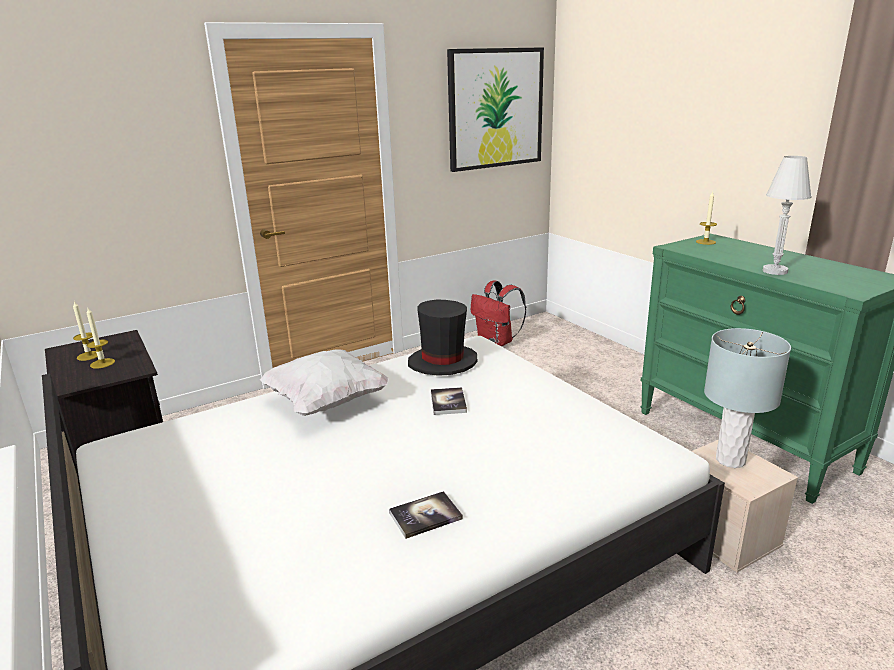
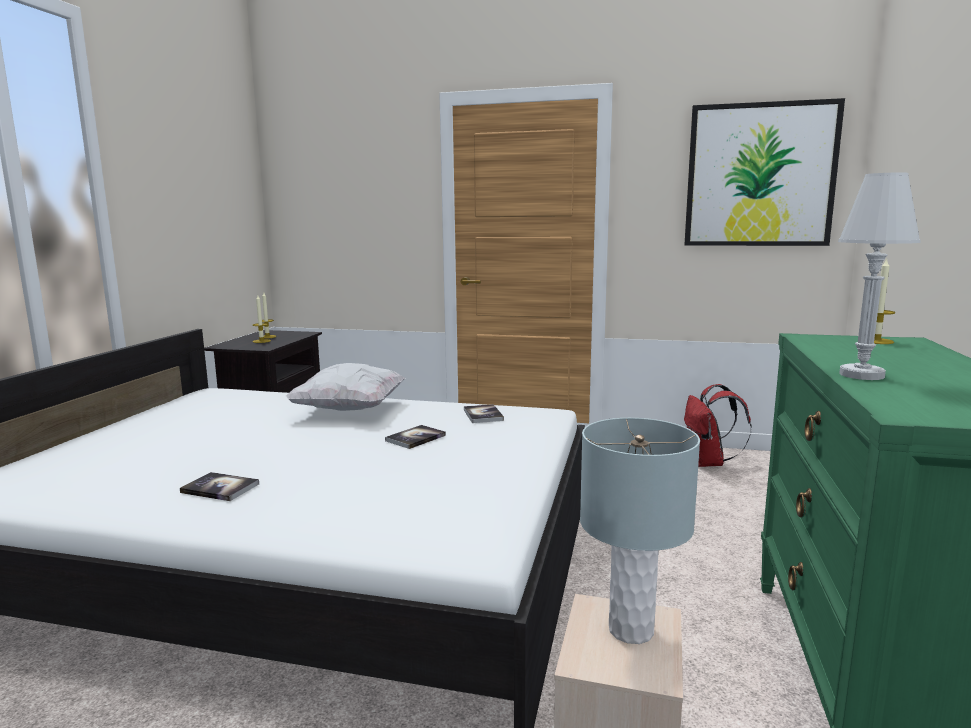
camera: 45 degrees right, 10 degrees down
(442, 362) = (483, 415): black hat -> book

